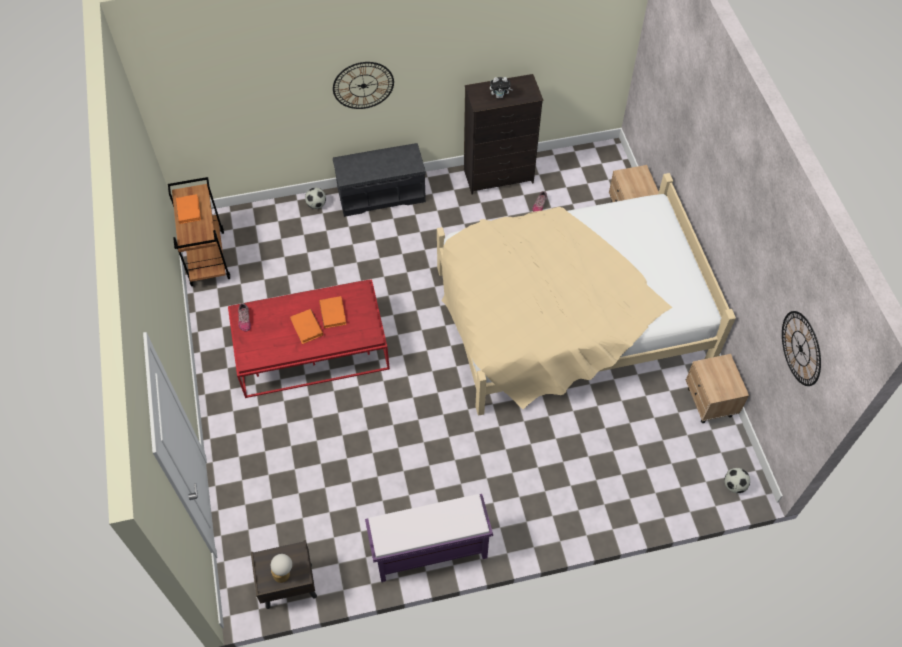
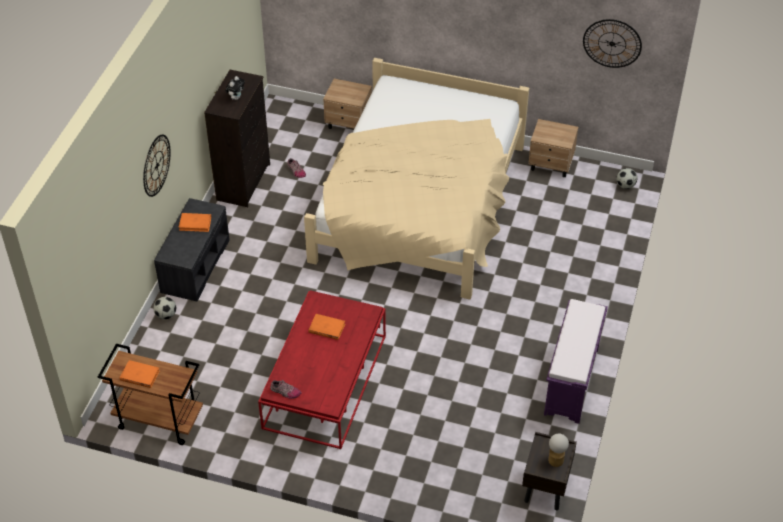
camera: 60 degrees left, 10 degrees down
(307, 327) = (328, 351): orange book -> orange book (195, 223)

